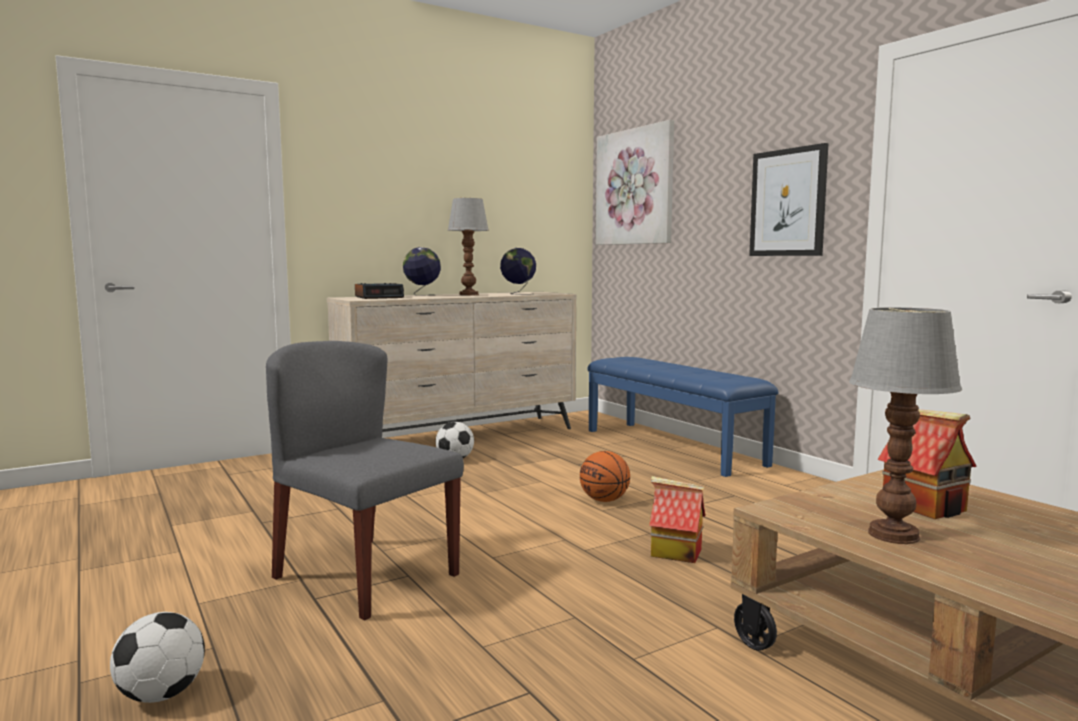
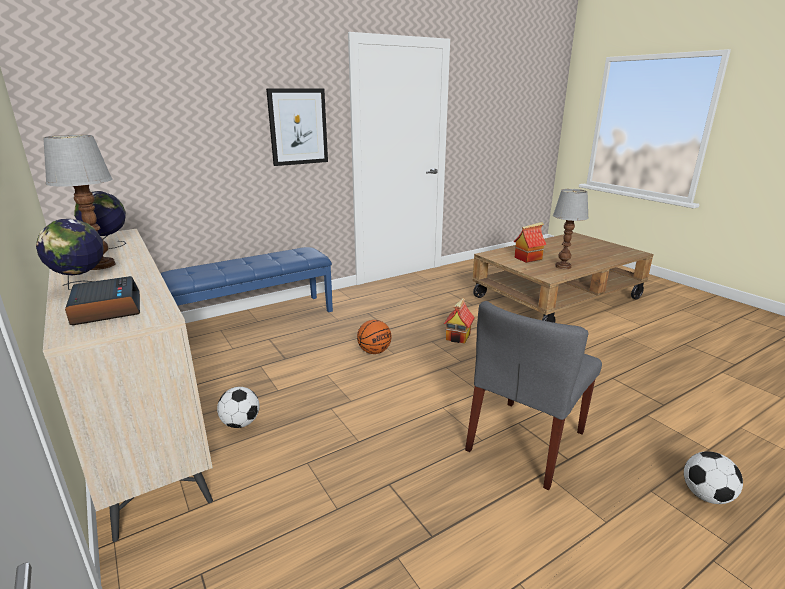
camera: 90 degrees left, 15 degrees up
(634, 187) = (107, 103): picture -> none

